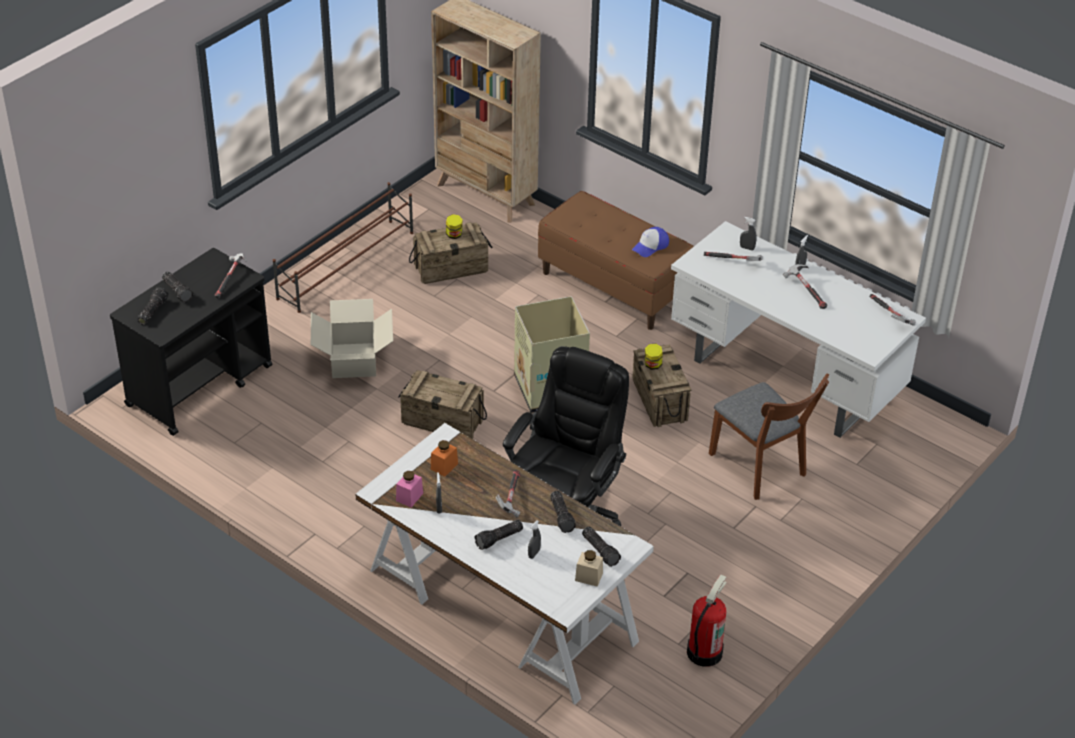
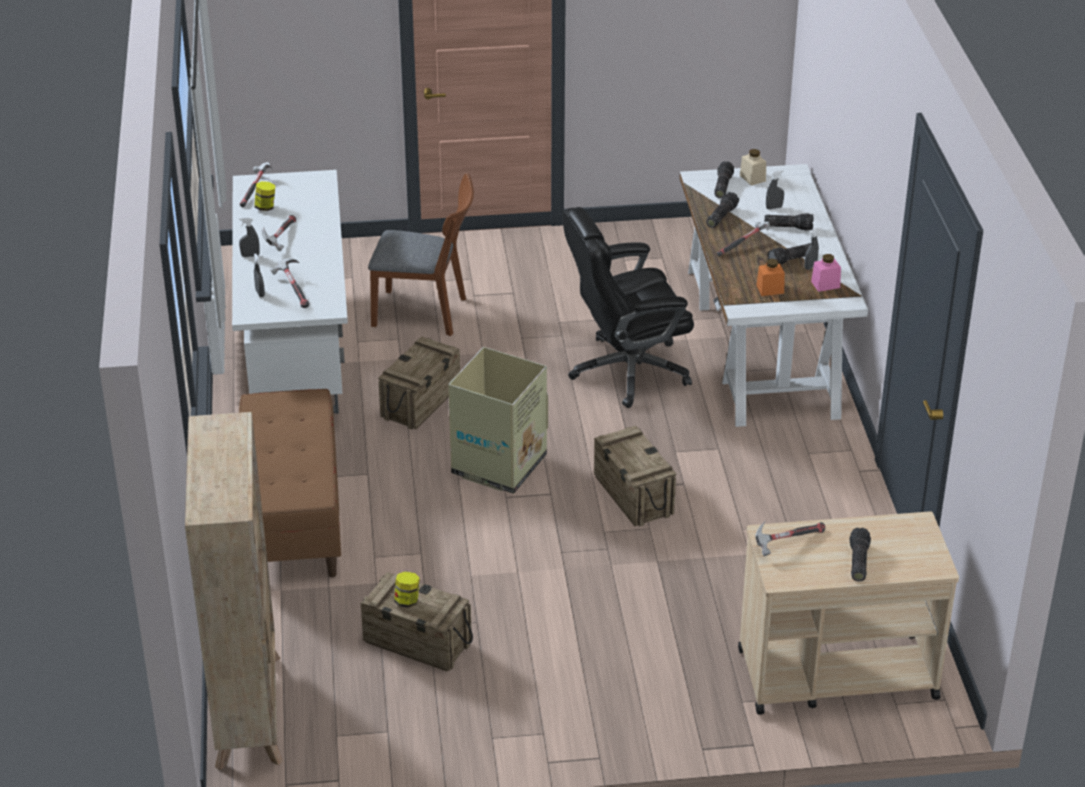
camera: 135 degrees left, 5 degrees down
(152, 311) = (907, 554): flashlight -> flashlight (791, 260)
(200, 385) = (835, 673): black cart -> beige cart
(347, 265) = (521, 720): brown shoe rack -> none
(353, 360) = (647, 603): cardboard box -> none
(650, 246) = (279, 417): cap -> none
(652, 365) = (422, 369): jar -> jar (265, 207)
(704, 652) = (651, 245): fire extinguisher -> none
(761, 469) = (427, 313): brown chair -> brown chair turned 90 degrees clockwise

